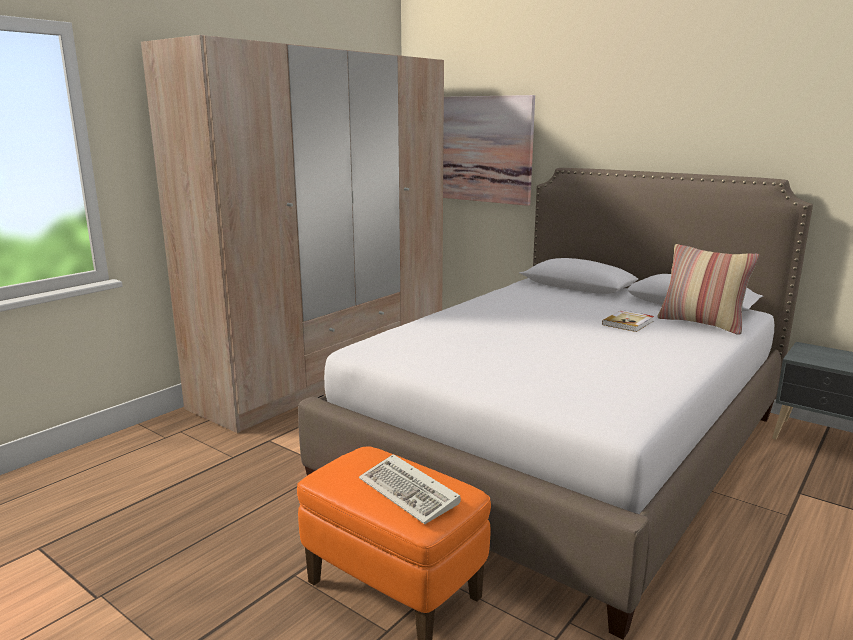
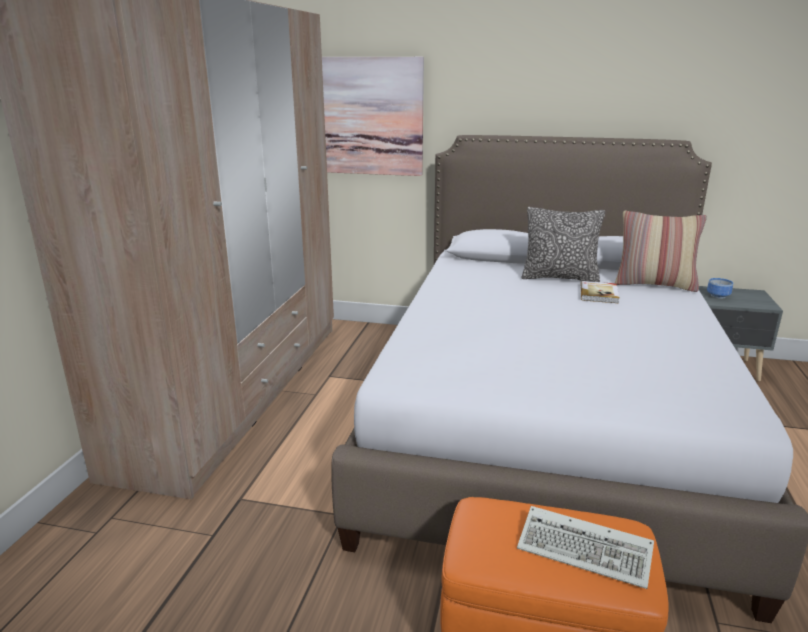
camera: 25 degrees left, 5 degrees up
(609, 307) = (559, 278): none -> pillow
(815, 355) = (719, 296): none -> bowl

